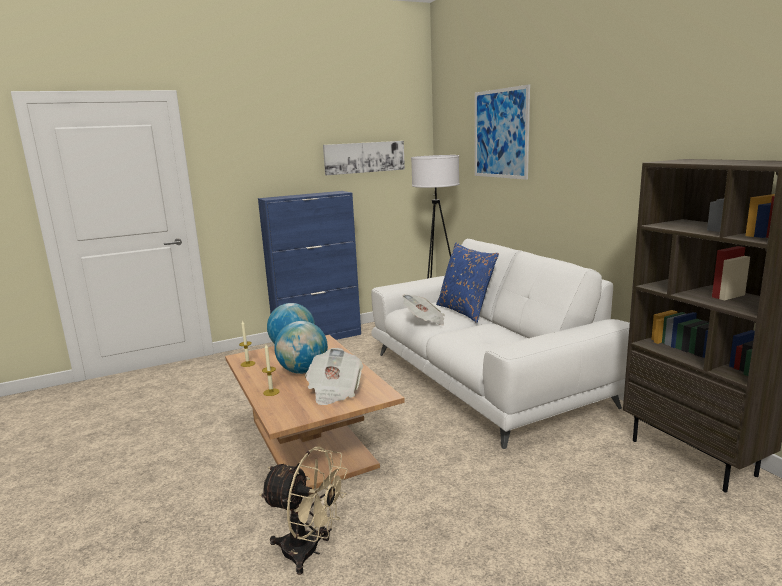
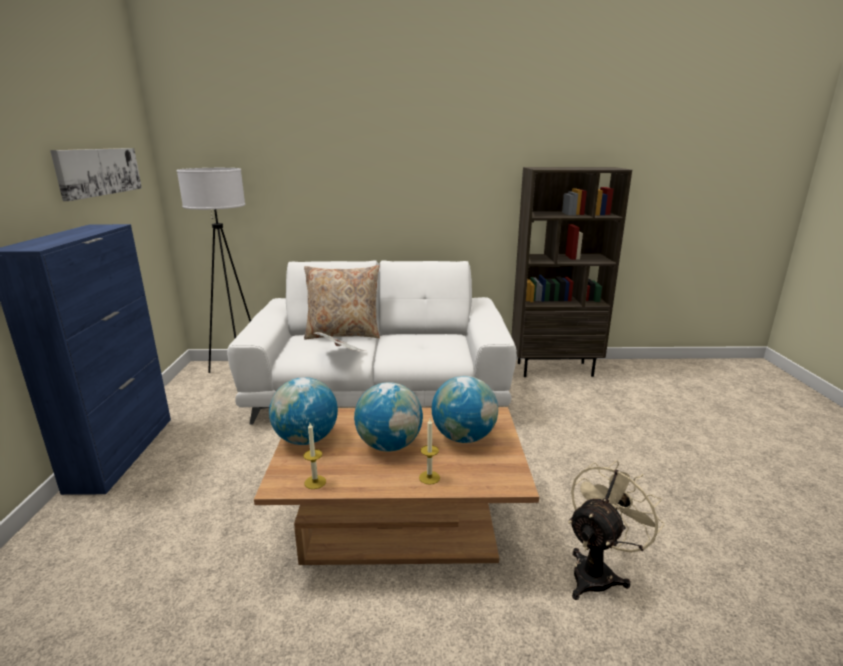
camera: 65 degrees left, 5 degrees up
(334, 391) = (464, 437): newspaper -> globe
(465, 311) = (343, 334): blue pillow -> beige pillow
(500, 134) = (297, 143): picture -> none

